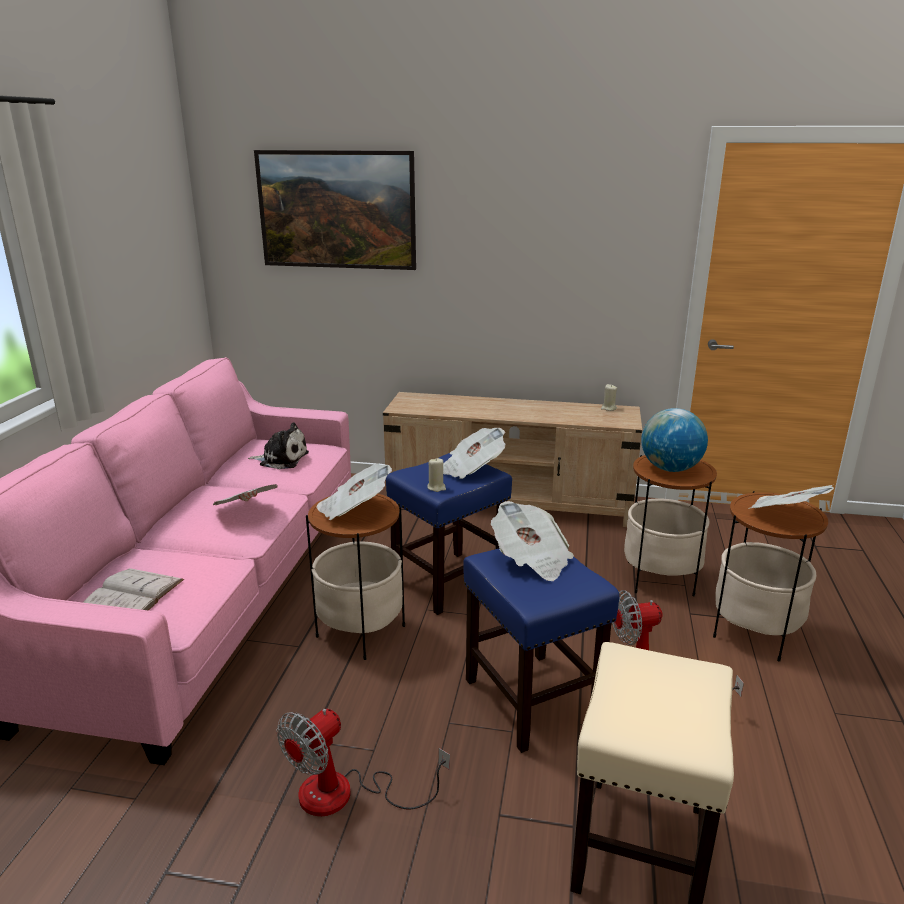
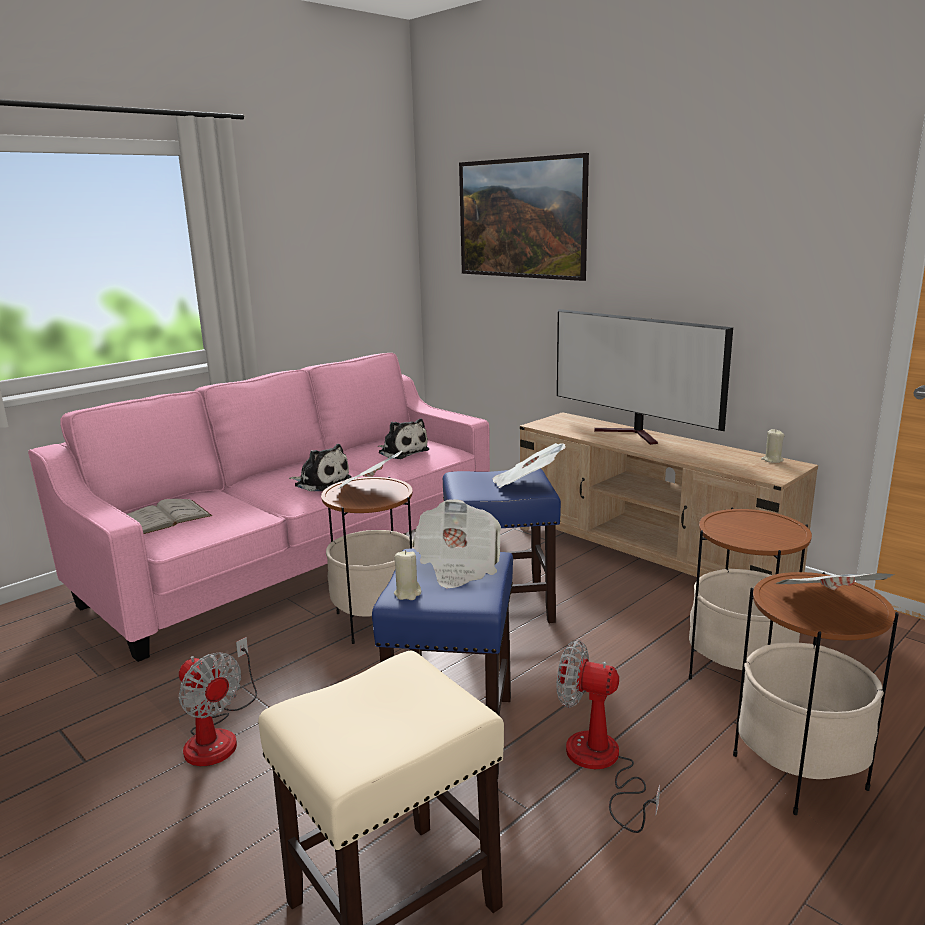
camera: 35 degrees right, 5 degrees down
(247, 511) = (320, 482): newspaper -> plush toy
(345, 794) = (218, 735): fan -> fan turned 120 degrees counterclockwise
(436, 487) = (467, 490): beige candle -> beige candle (407, 593)
(487, 404) = (634, 434): none -> television
(670, 468) = (748, 527): globe -> none

